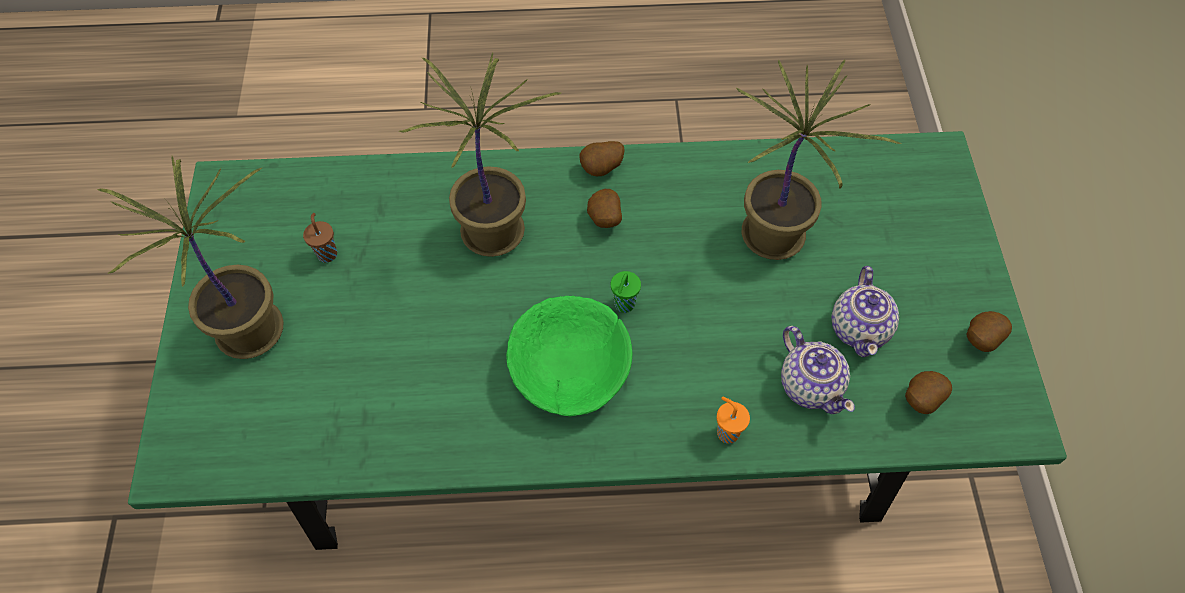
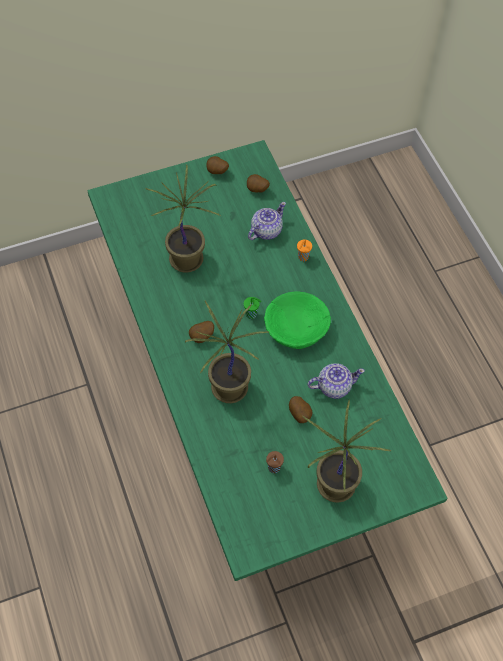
camera: 110 degrees left, 0 degrees up
(602, 169) = (167, 347): potato -> potato (300, 414)
(859, 328) = (228, 216): teapot -> teapot (333, 386)

